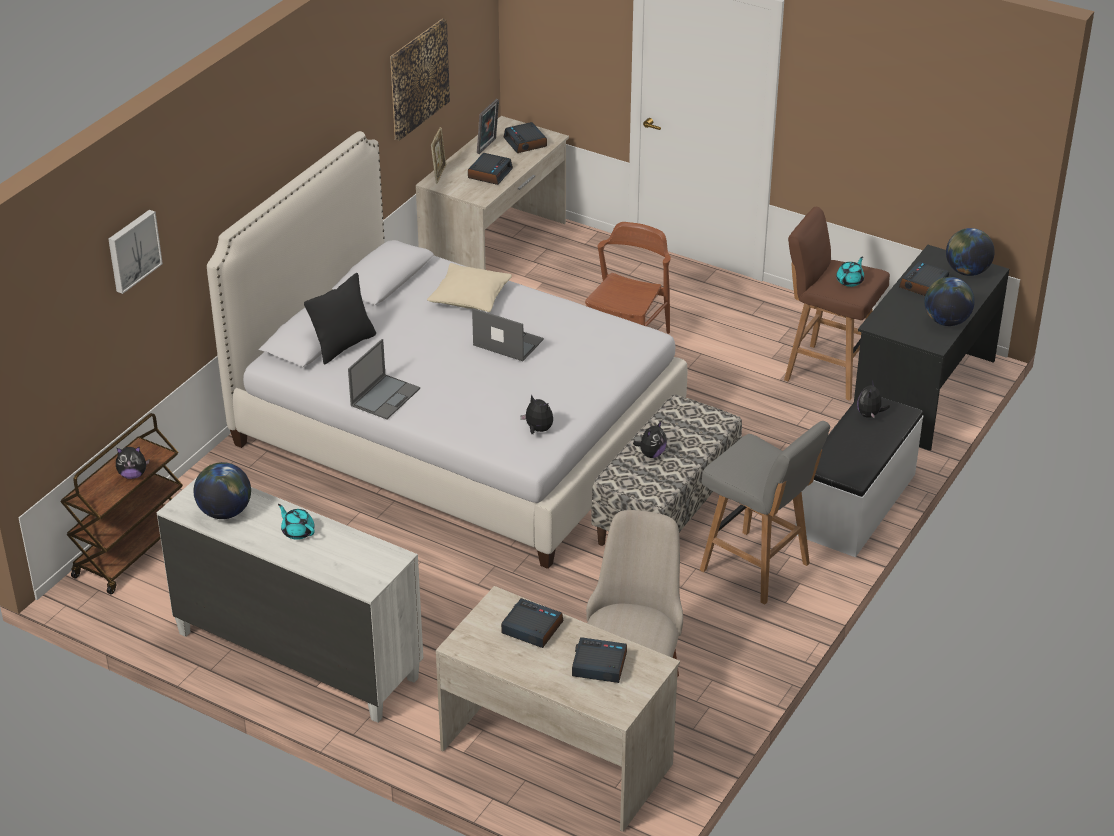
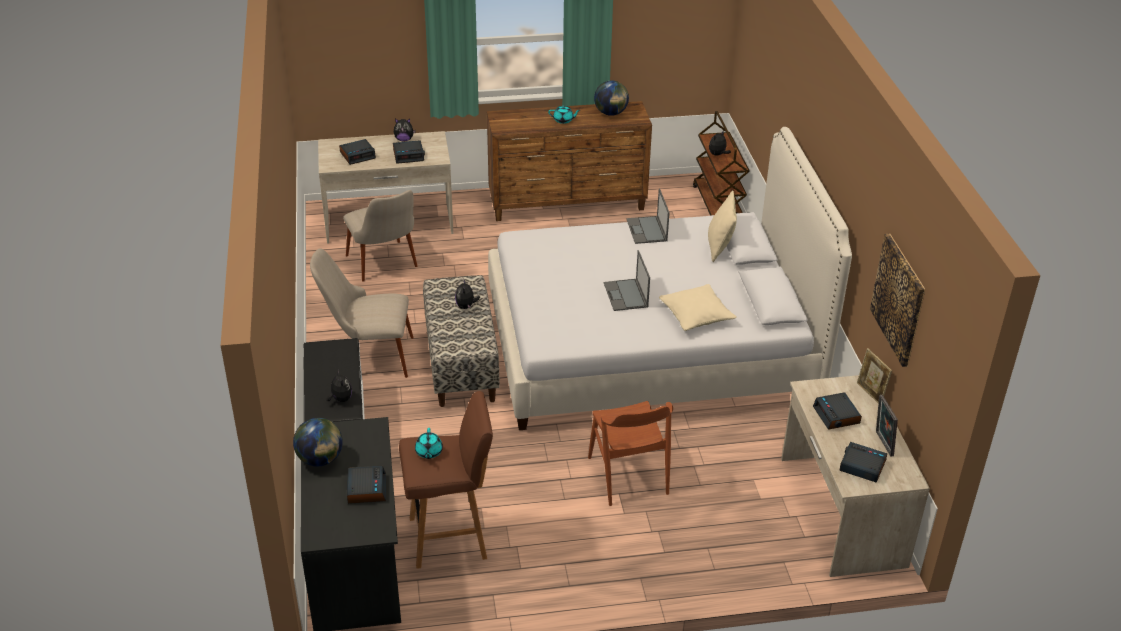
camera: 140 degrees right, 0 degrees up
(132, 250) = (776, 61): picture -> none
(297, 654) = (568, 204): white dresser -> brown dresser
(343, 345) = (719, 247): black pillow -> beige pillow
(507, 342) = (626, 295): laptop -> laptop turned 90 degrees clockwise
(538, 430) = (532, 252): plush toy -> plush toy (404, 139)
(757, 568) = (369, 356): grey stool -> beige chair
(966, 271) = (338, 525): globe -> none

